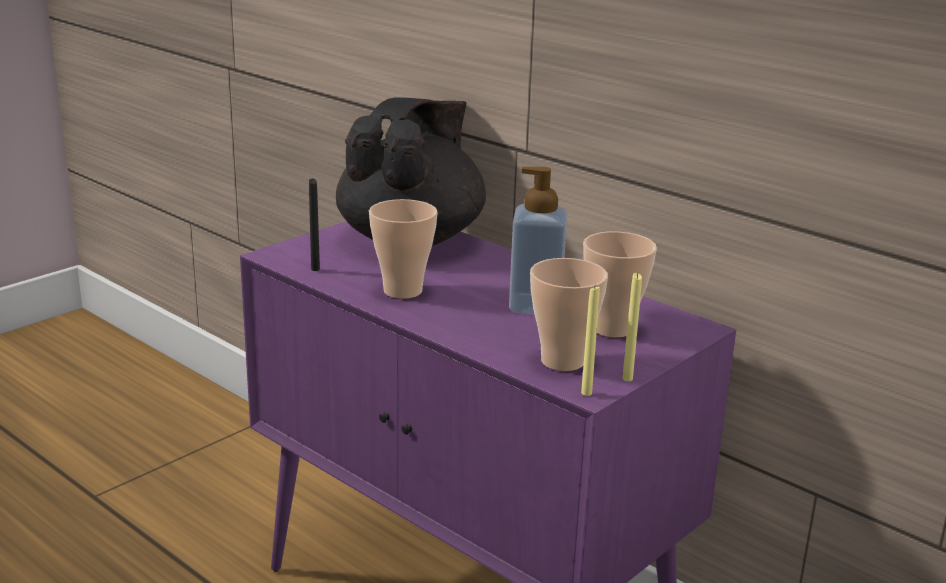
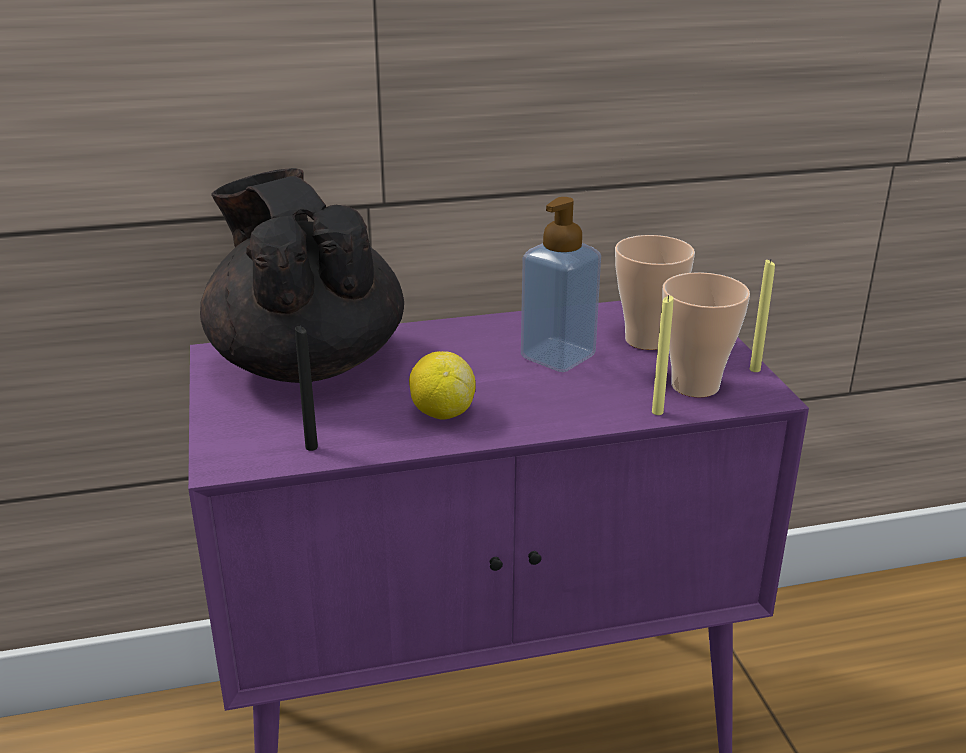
camera: 55 degrees left, 5 degrees up
(402, 291) = (442, 413): cup -> lemon
(586, 393) = (769, 398): yellow candle -> yellow candle (657, 412)

